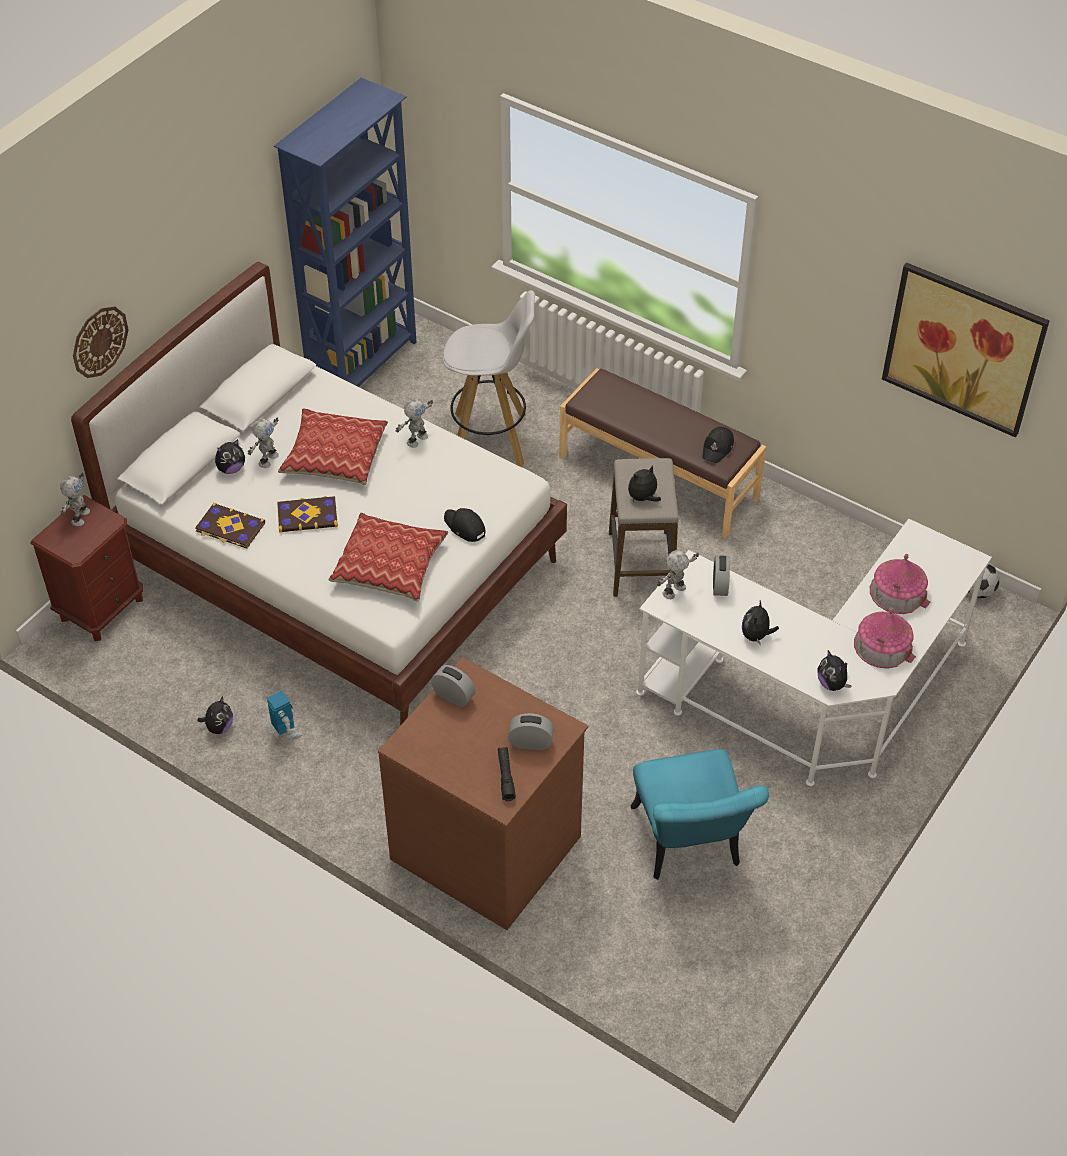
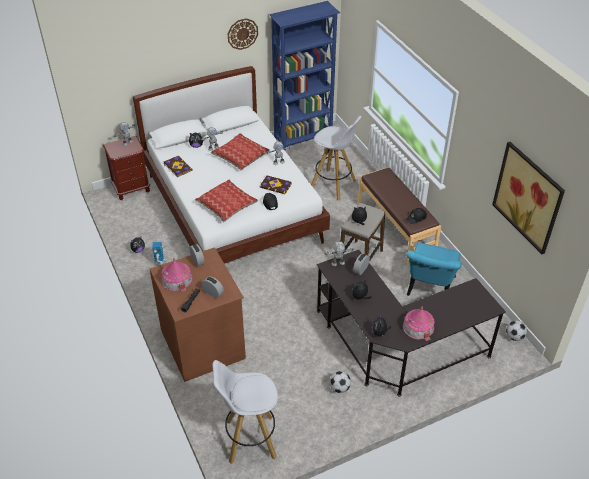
camera: 30 degrees right, 5 degrees down
(99, 341) = (154, 68): wall clock -> wall clock (242, 33)
(307, 515) = (210, 174): book -> book (275, 185)
(689, 846) = (289, 385): turquoise chair -> turquoise chair (429, 290)
(693, 971) = (249, 439): none -> white stool
(773, 811) = (339, 388): none -> football
(813, 698) = (396, 348): white desk -> black desk
(898, 592) = (444, 307): toy house -> toy house (177, 279)

